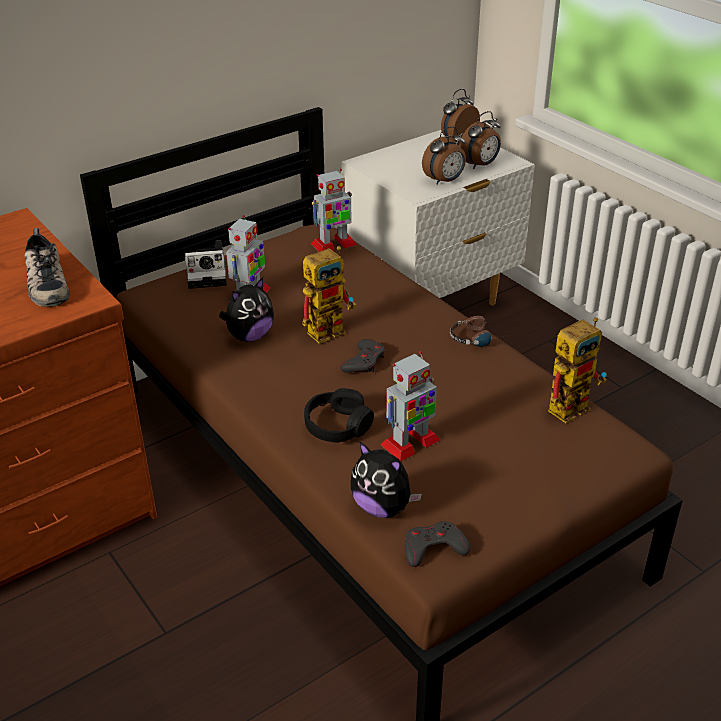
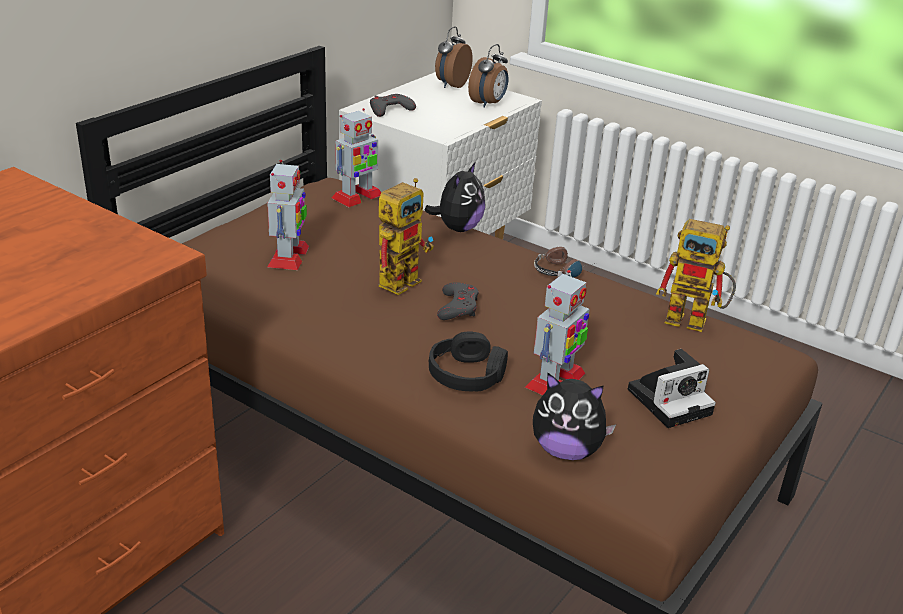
camera: 20 degrees left, 5 degrees down
(45, 283) = (91, 242): shoe -> none
(209, 274) = (228, 239): camera -> camera (671, 400)
(249, 336) = (312, 297): plush toy -> plush toy (458, 228)
(433, 548) = (645, 483): grey game controller -> grey game controller (390, 109)
(445, 181) = (461, 120): alarm clock -> none
(572, 405) = (695, 321): toy robot -> toy robot turned 75 degrees clockwise

